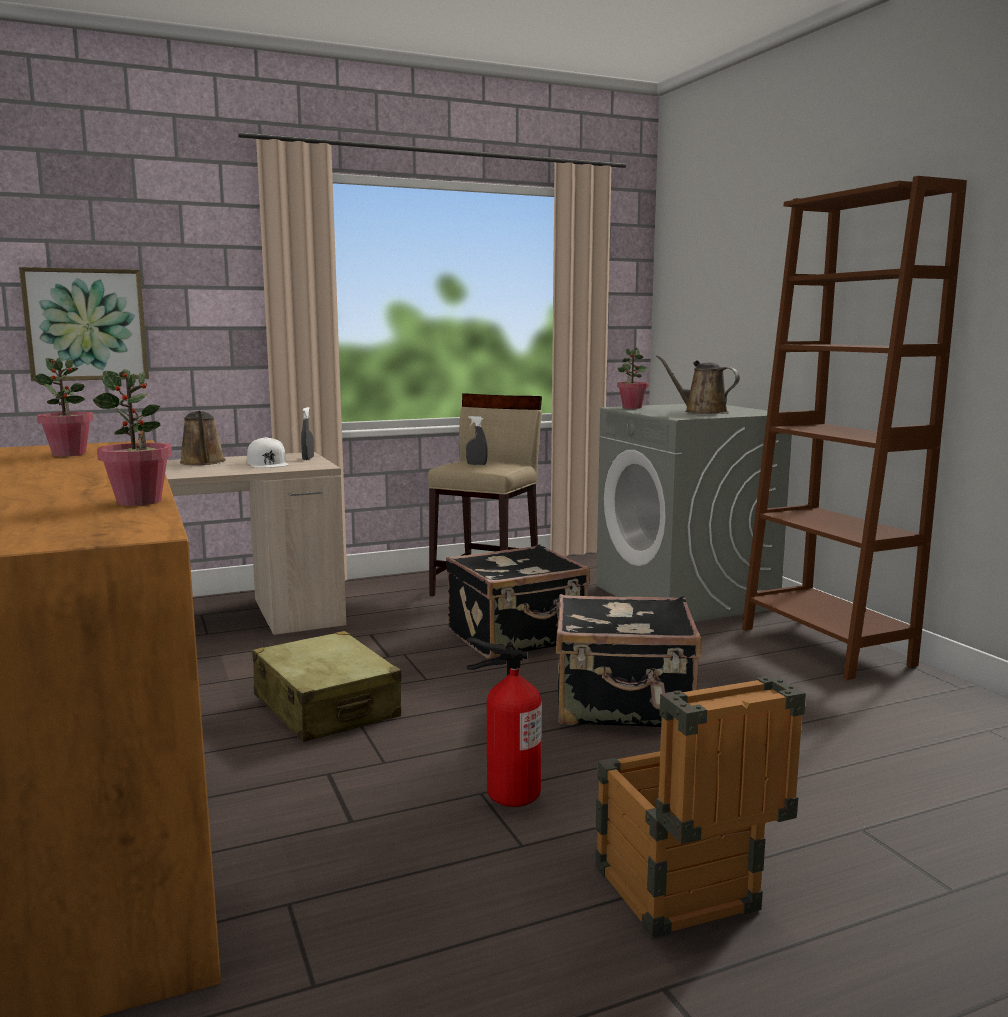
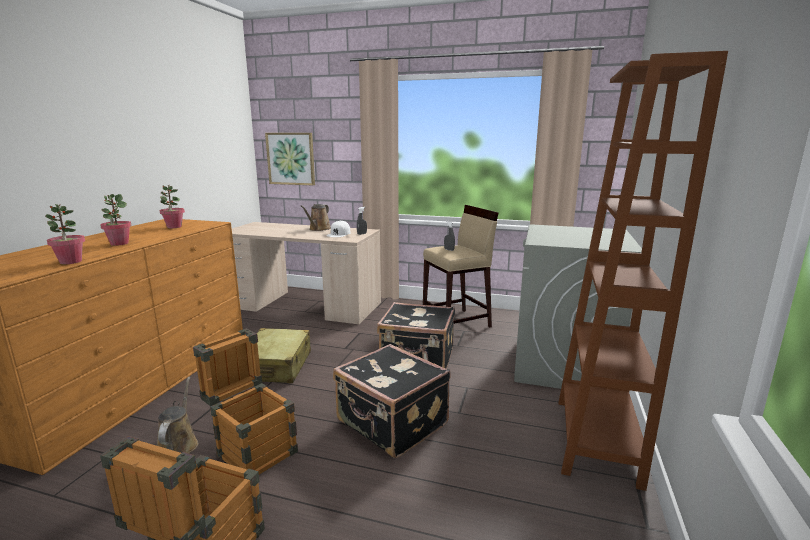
camera: 40 degrees right, 5 degrees up
(510, 795) = (252, 449): fire extinguisher -> crate
(631, 407) = (545, 227): potted plant -> potted plant (119, 243)
(701, 412) = (575, 239): brown watering can -> brown watering can (178, 445)

